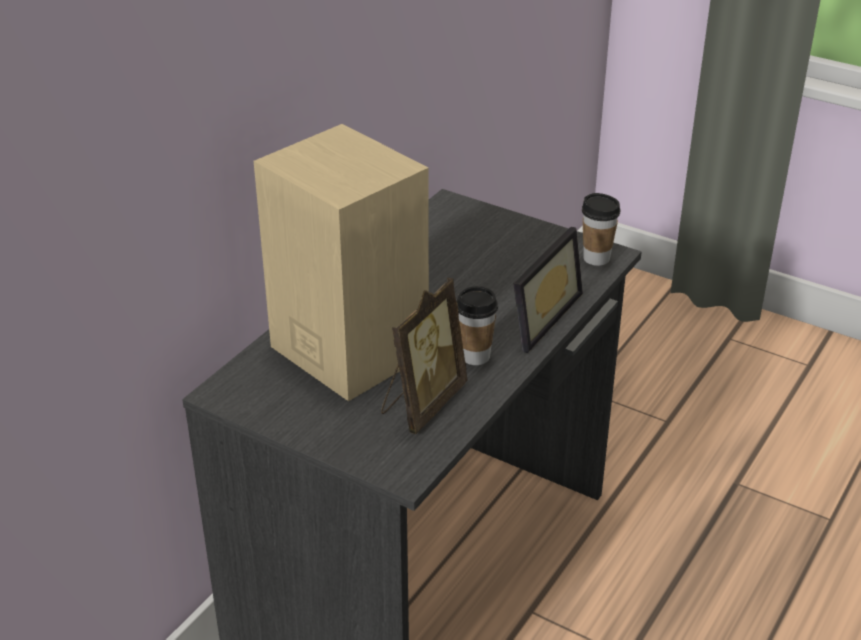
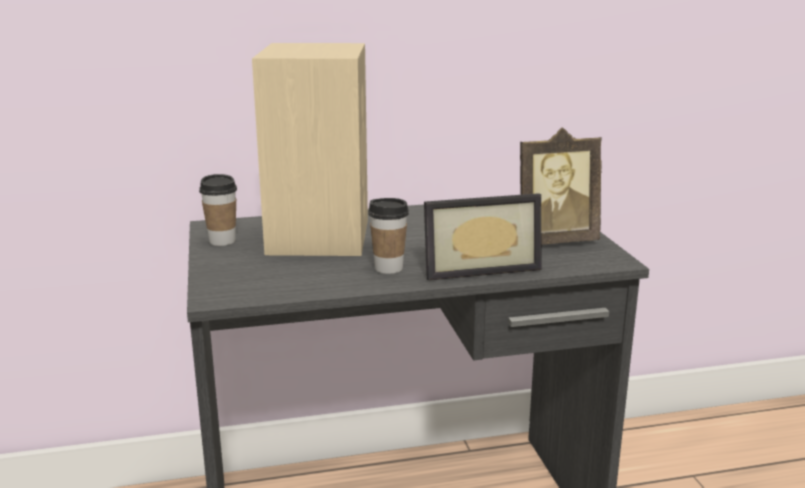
camera: 45 degrees right, 15 degrees down
(421, 403) = (302, 273): picture frame -> picture frame (553, 241)
(596, 258) = (597, 258): cup -> cup (222, 241)

